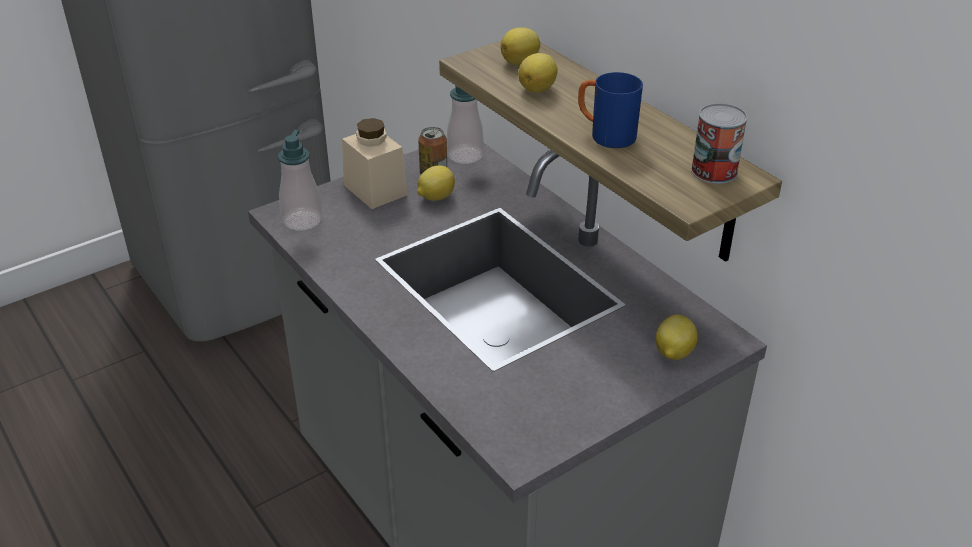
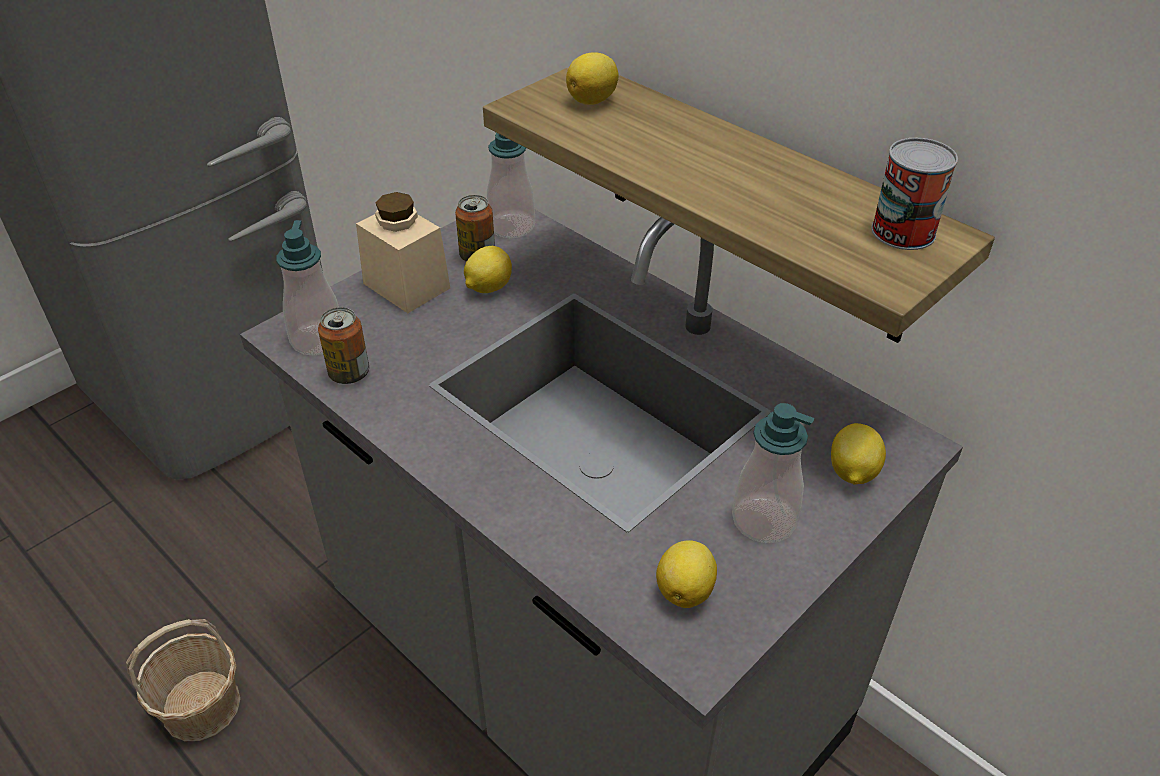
camera: 10 degrees left, 5 degrees up
(185, 510) = (202, 706): none -> basket
(320, 245) = (349, 373): none -> can
(538, 89) = (629, 136): lemon -> lemon (685, 590)
(595, 375) = (764, 520): none -> soap dispenser
(605, 135) = (741, 194): blue mug -> none

